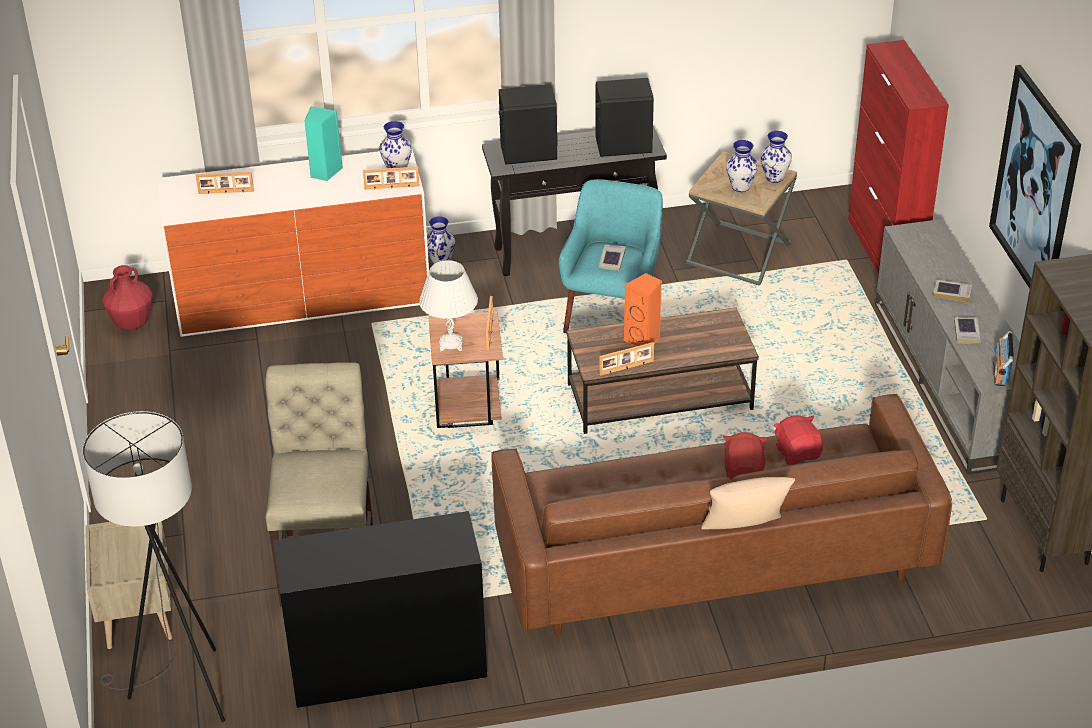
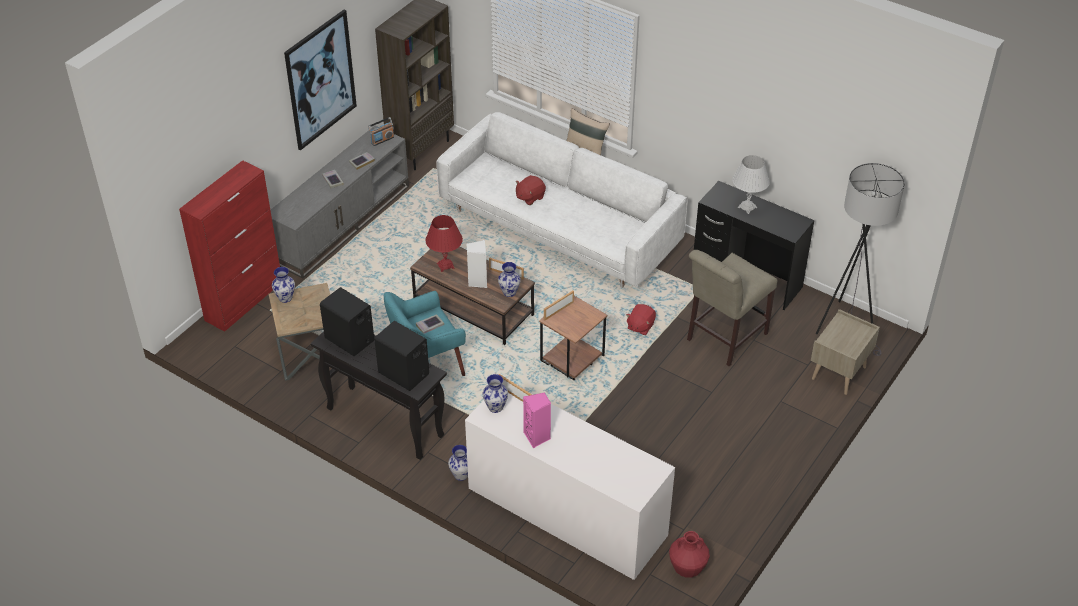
camera: 135 degrees left, 5 degrees up
(226, 192) = (611, 465): picture frame -> none
(324, 172) = (537, 437): turquoise speaker -> pink speaker
(451, 344) = (585, 317): white table lamp -> white table lamp (747, 207)
(643, 340) = (477, 281): orange speaker -> white speaker
(703, 332) = (445, 266): none -> red table lamp
(713, 557) = (559, 228): brown sofa -> white sofa
(740, 187) = (311, 305): vase -> vase (510, 292)
(797, 453) = (497, 189): red plush toy -> red plush toy (640, 326)

